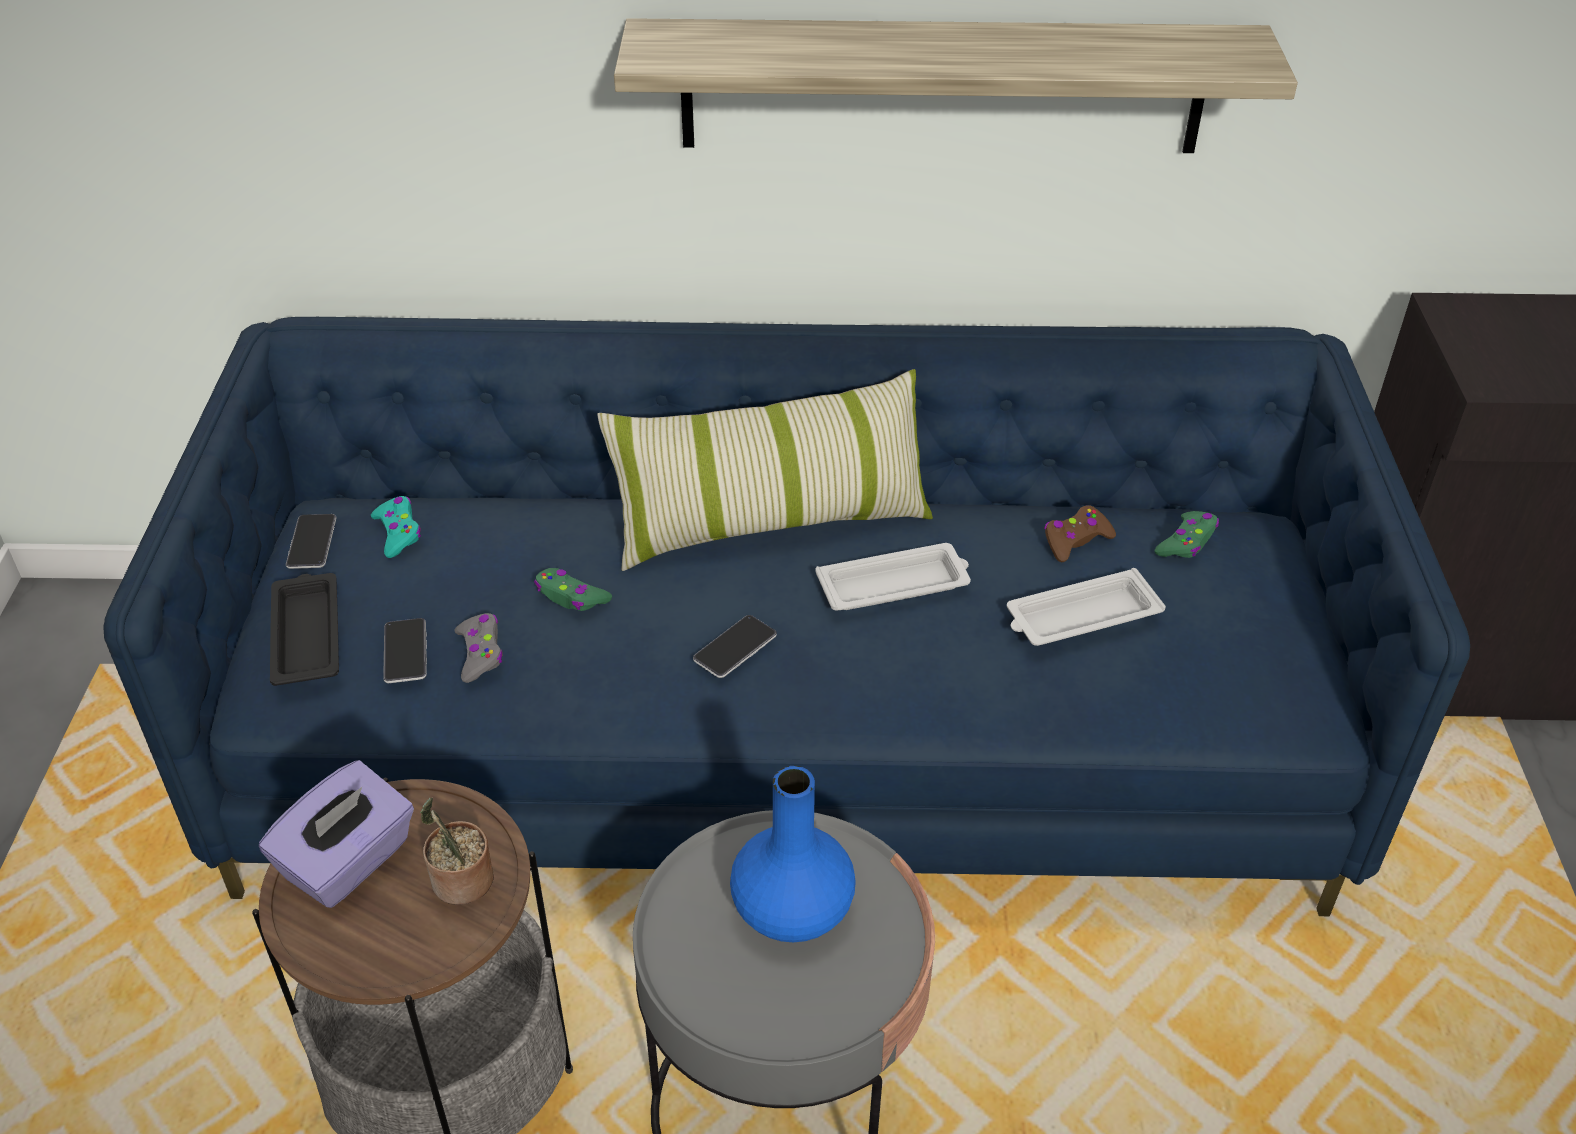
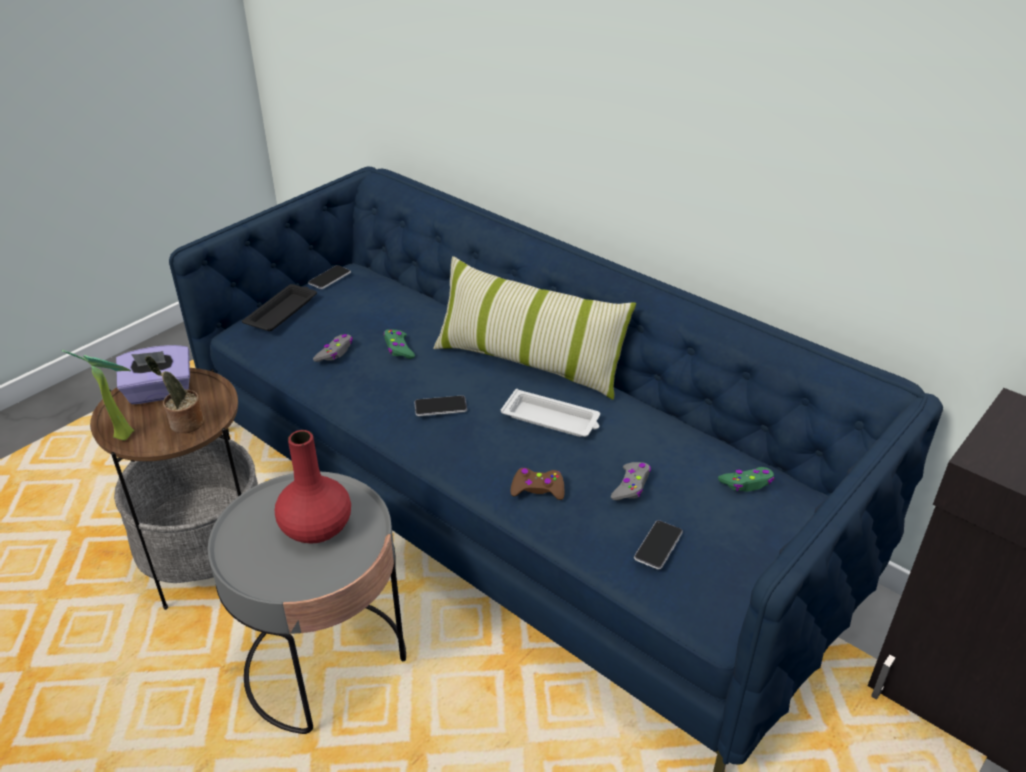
camera: 40 degrees right, 5 degrees down
(381, 957) = (123, 432): none -> potted plant
(398, 532) = (364, 289): turquoise game controller -> none
(405, 652) = (308, 337): phone -> phone (658, 545)
(793, 910) = (316, 529): blue vase -> red vase
(942, 86) = (703, 129): shelf -> none
(1075, 540) = (679, 449): brown game controller -> brown game controller (538, 489)
(1080, 617) = (631, 486): white tray -> grey game controller

